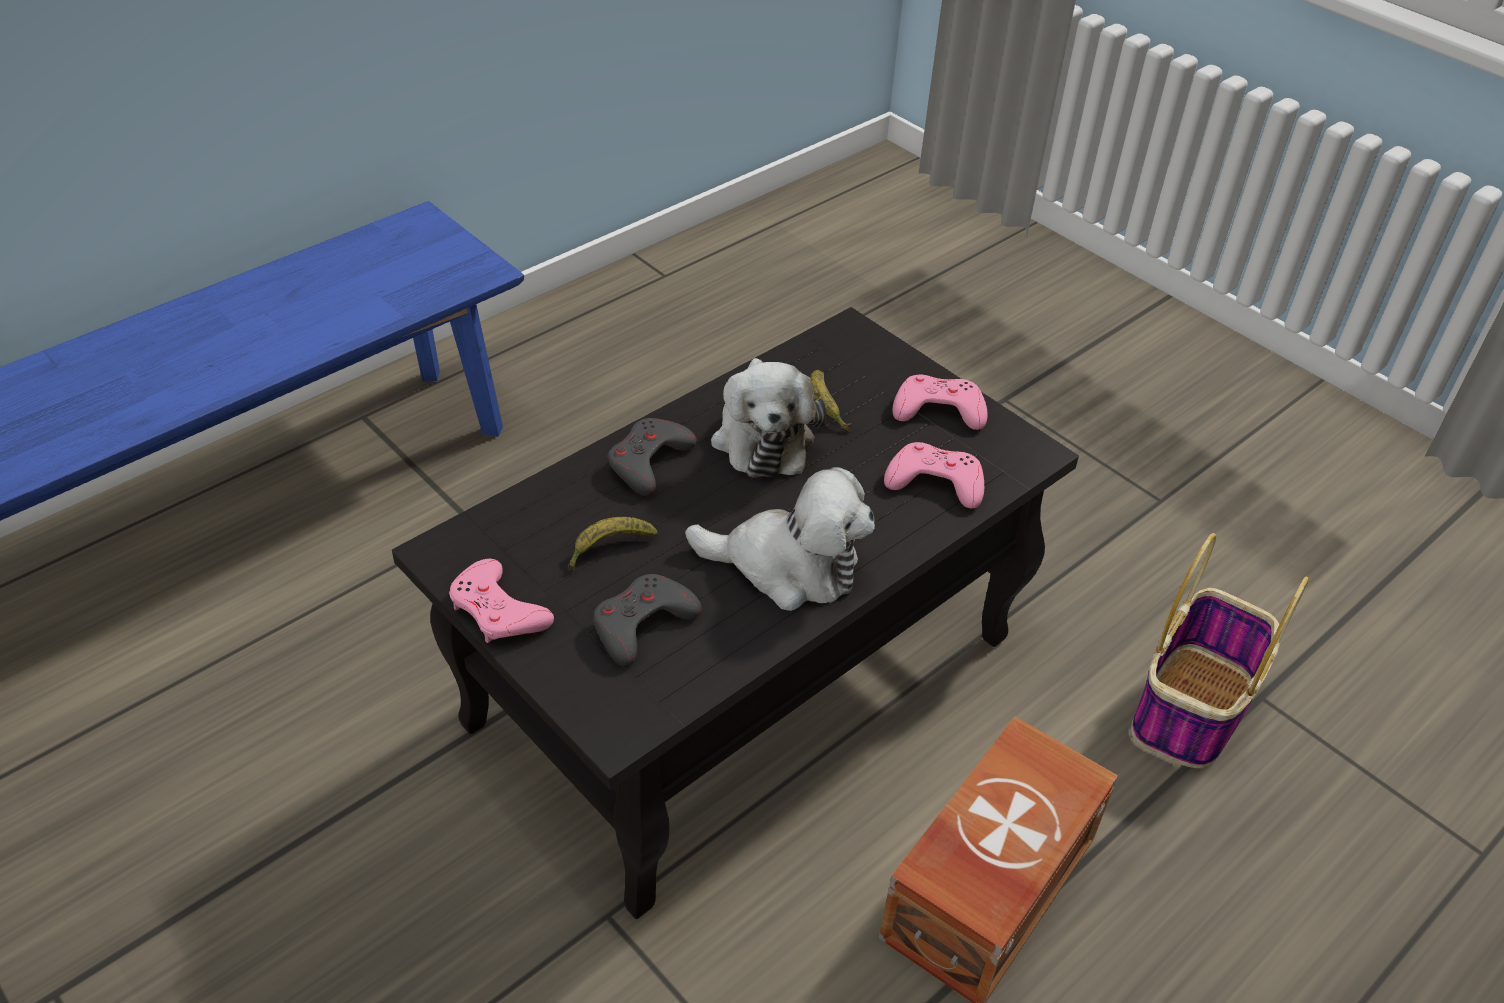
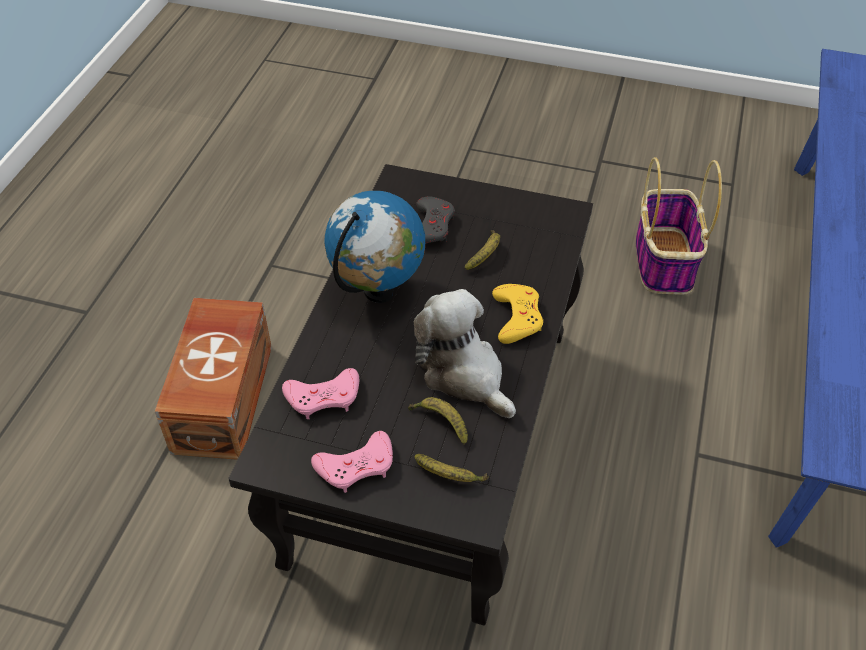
camera: 150 degrees right, 5 degrees up
(498, 610) = (506, 201): pink game controller -> none
(649, 461) = (517, 317): grey game controller -> yellow game controller
(788, 567) = (378, 292): plush toy -> globe
(853, 365) = (449, 476): none -> banana
(1191, 709) = (121, 585): basket -> basket (663, 260)

